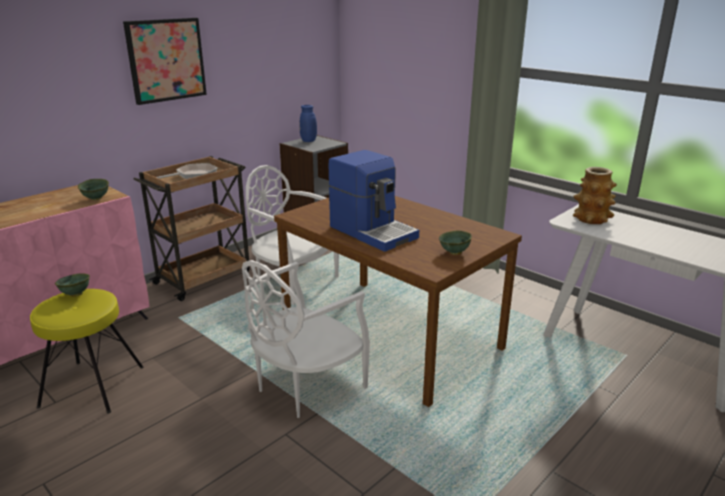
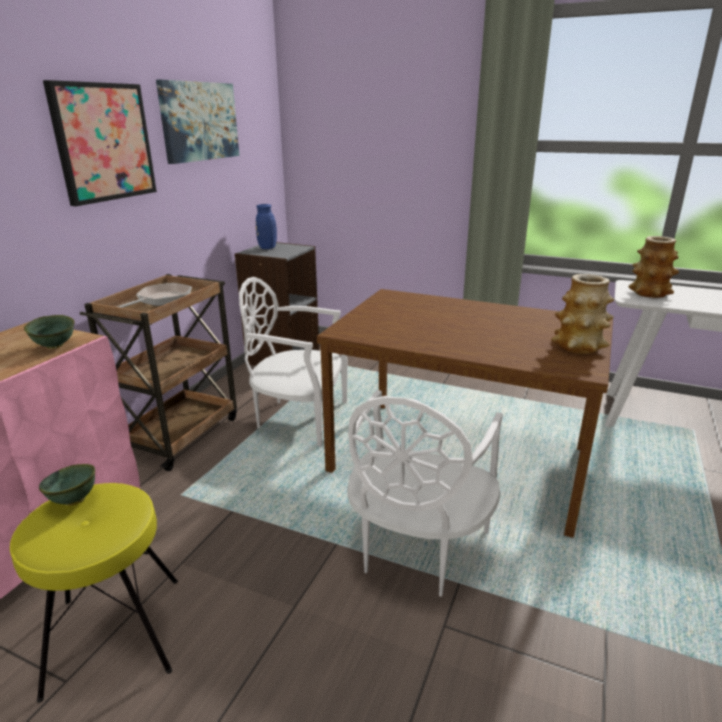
camera: 20 degrees left, 0 degrees up
(252, 40) = (199, 121): none -> picture
(373, 231) = (459, 337): coffee machine -> none
(454, 253) = (578, 347): green bowl -> vase

